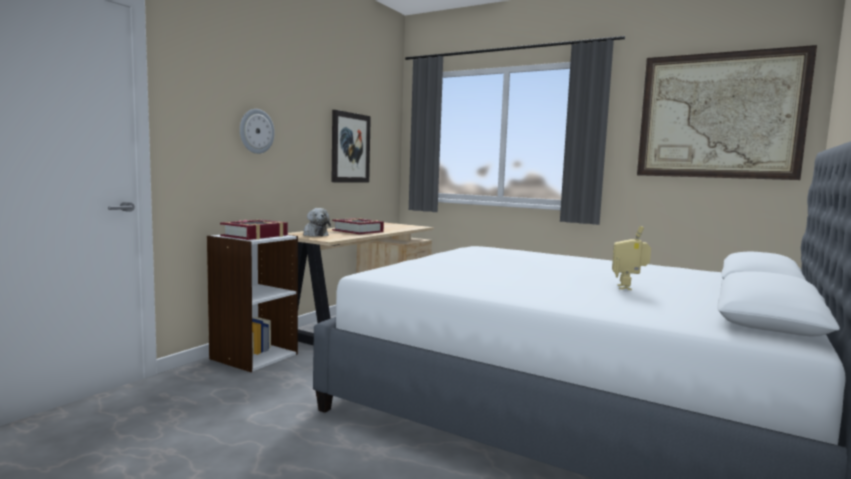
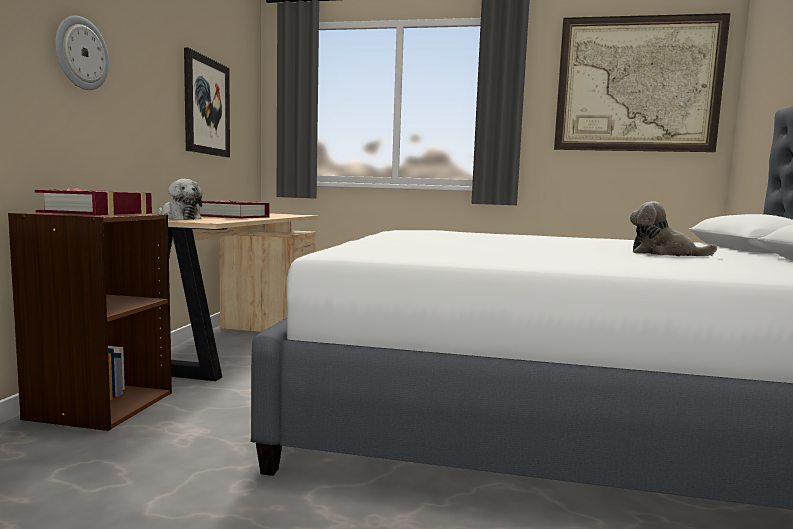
camera: 20 degrees left, 0 degrees up
(253, 356) = (100, 405): white bookcase -> brown bookcase
(628, 288) = (663, 254): toy robot -> plush toy

